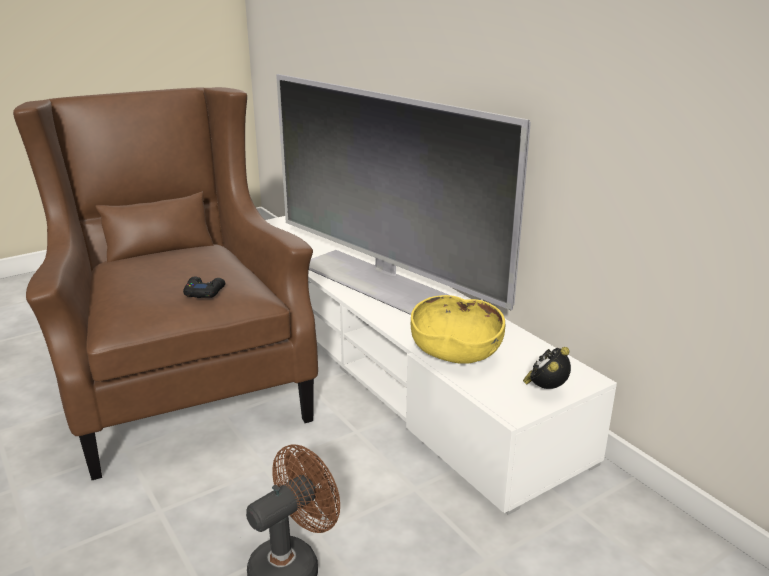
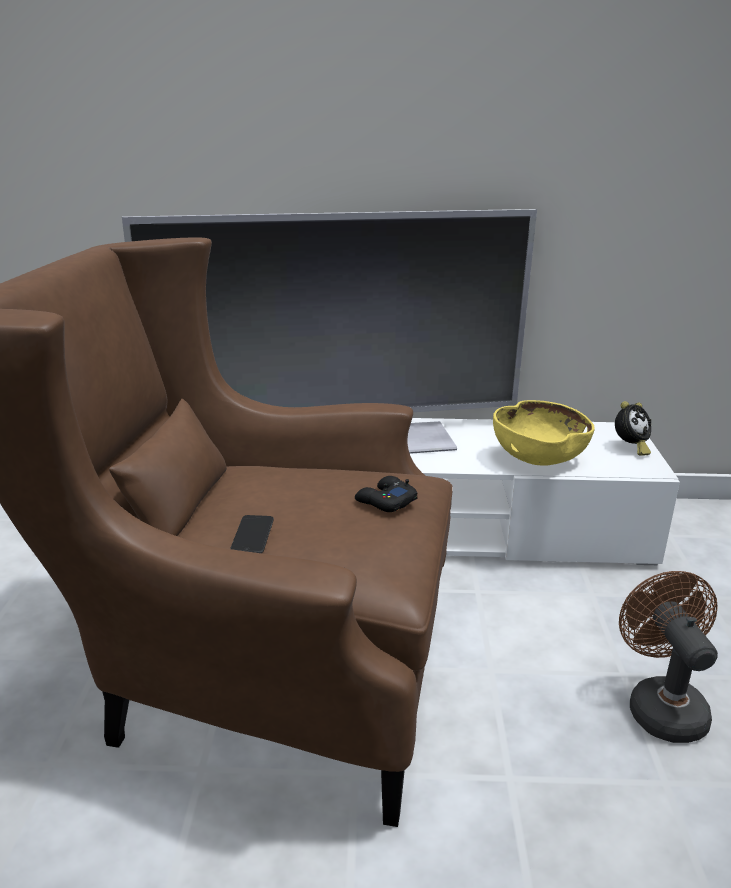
camera: 55 degrees left, 0 degrees up
(128, 273) = (252, 535): none -> phone
(546, 390) = (630, 448): alarm clock -> alarm clock turned 105 degrees counterclockwise

